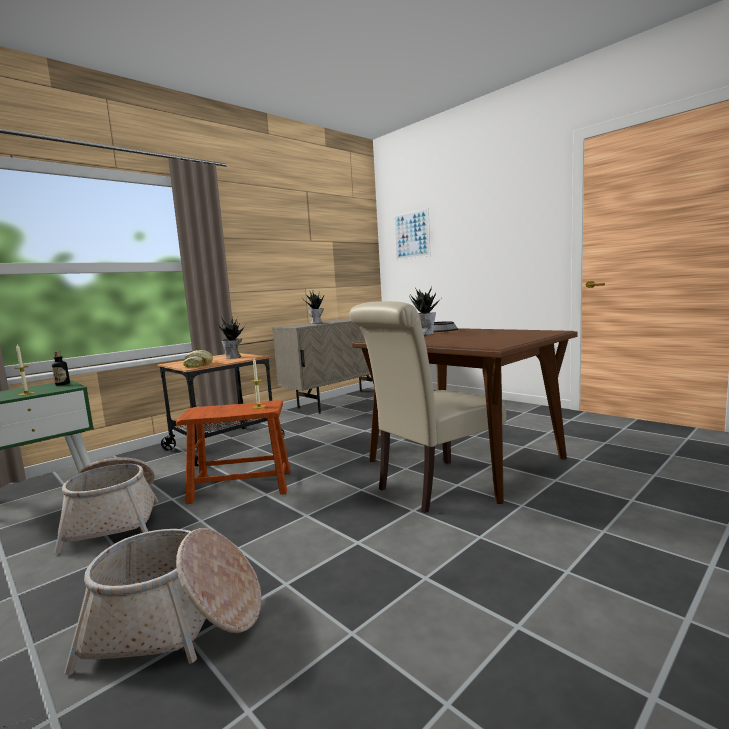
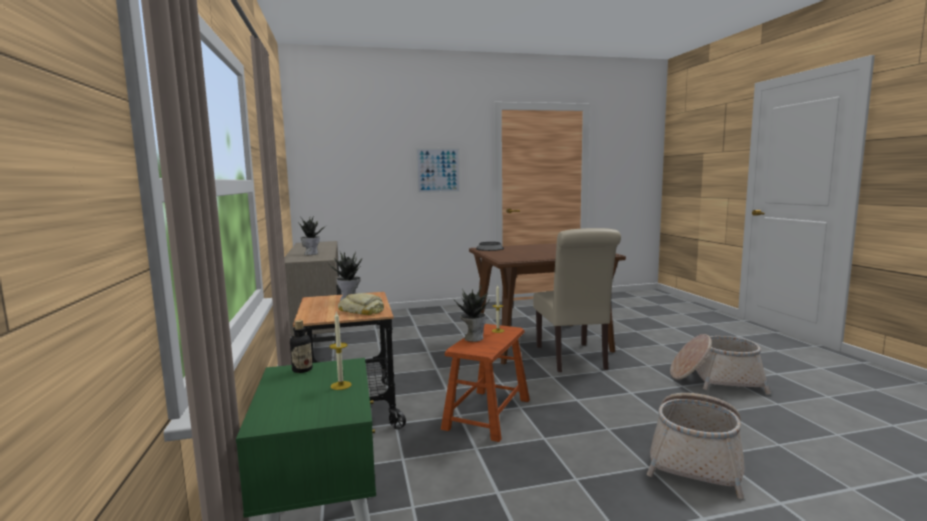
camera: 60 degrees left, 0 degrees up
(115, 519) = (492, 481): basket -> basket (715, 379)
(411, 235) = (338, 157): picture -> picture (438, 170)
(425, 334) = (506, 252): potted plant -> potted plant (473, 338)

